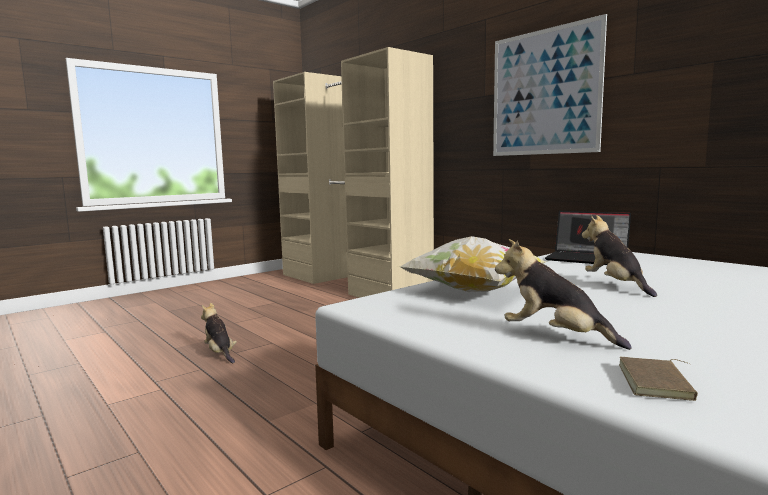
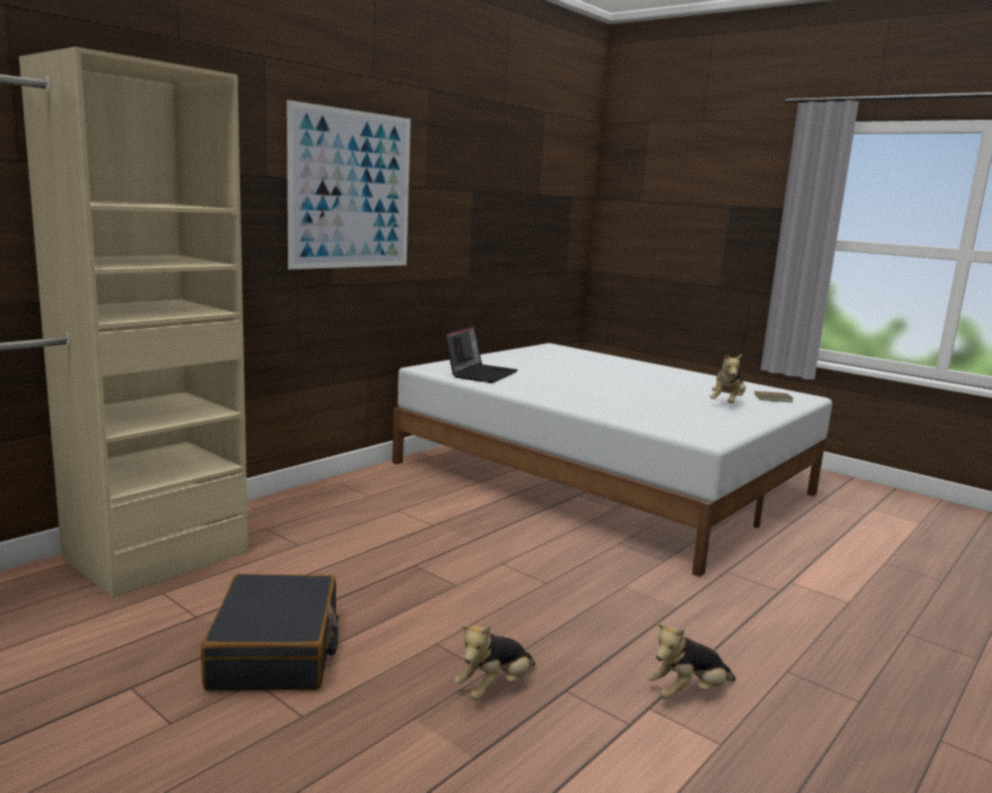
camera: 100 degrees left, 5 degrees up
(286, 317) = (276, 651): none -> black suitcase
(473, 291) = (633, 410): pillow -> none
(615, 285) = (589, 381): plush toy -> plush toy (688, 693)

